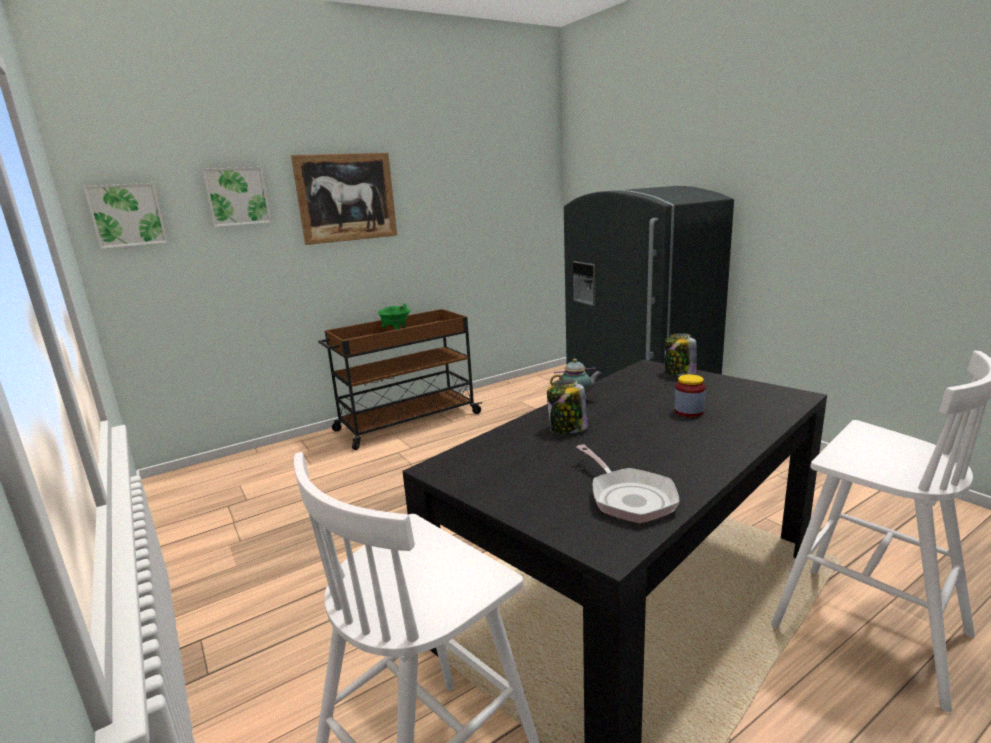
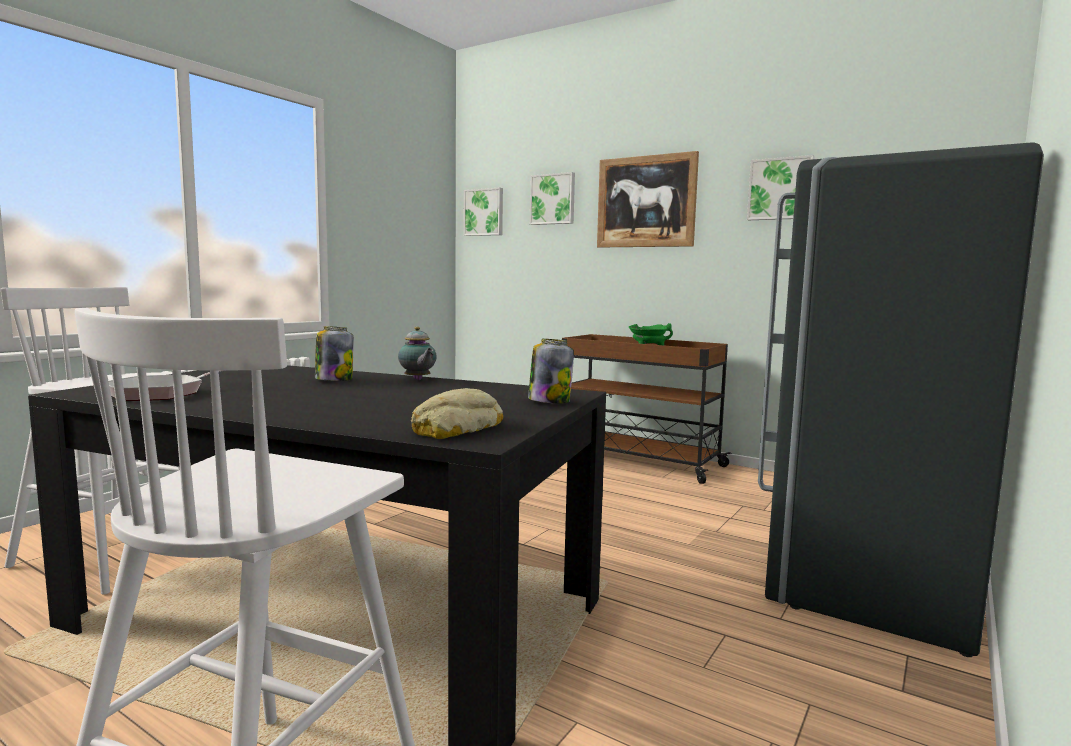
camera: 65 degrees right, 10 degrees down
(451, 186) = (780, 189): none -> picture
(689, 412) = (391, 404): jar -> none
(767, 399) = (455, 428): none -> bread

